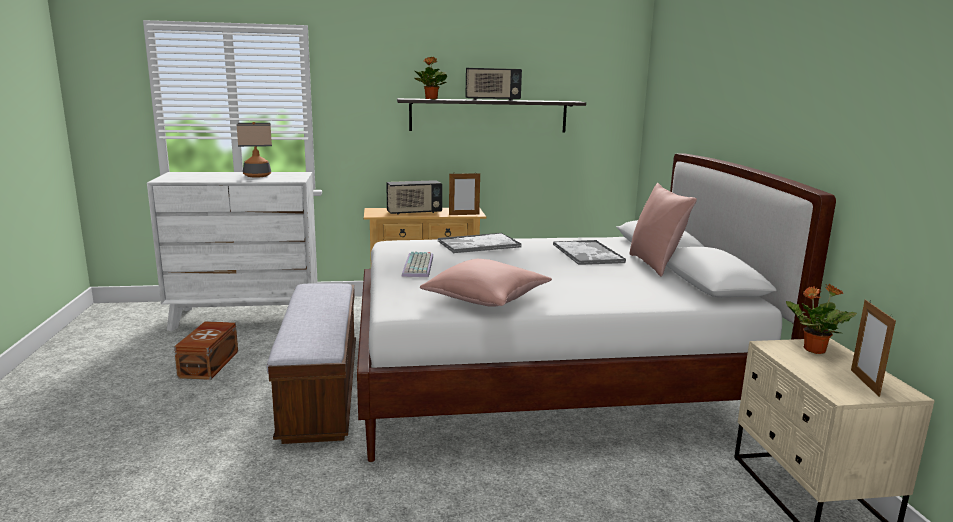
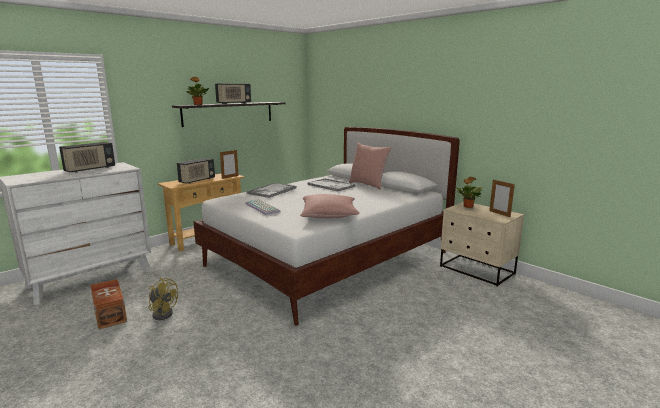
camera: 35 degrees left, 0 degrees up
(254, 382) = (163, 313): none -> yellow fan
(257, 176) = (90, 169): table lamp -> radio
(321, 390) = (215, 302): bench -> none

